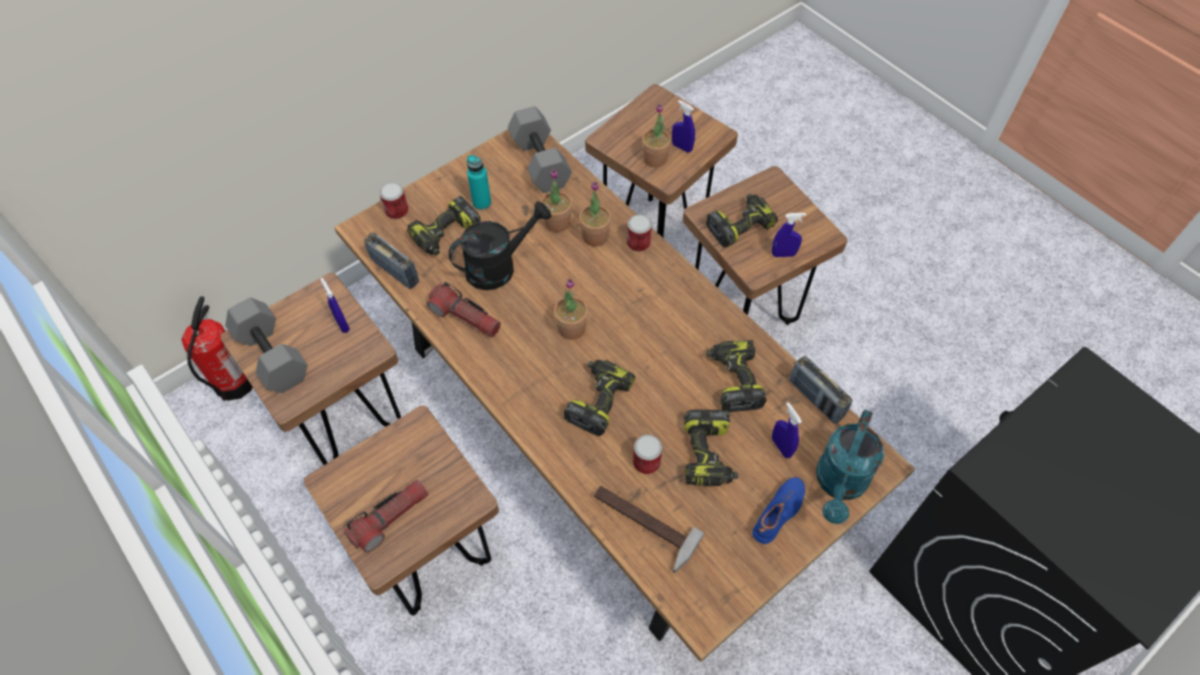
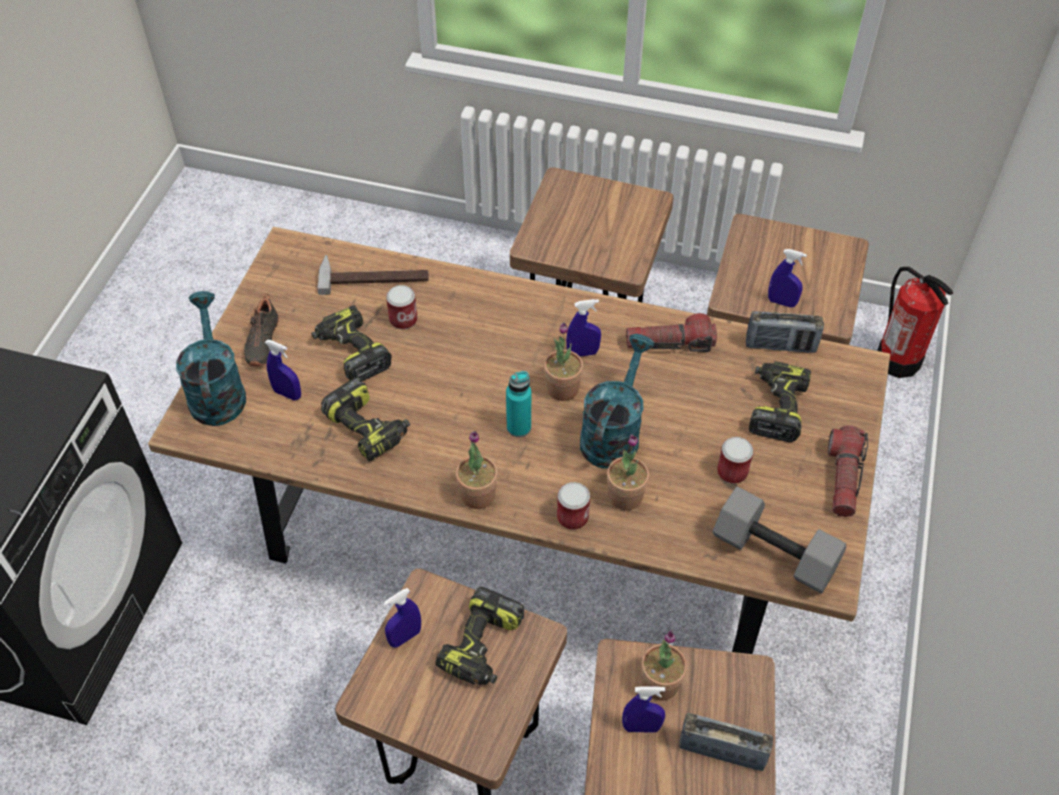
camera: 145 degrees right, 5 degrees down
(274, 355) = (804, 250): grey dumbbell -> none
(390, 518) = (581, 205): flashlight -> flashlight (843, 478)
(397, 211) = (853, 402): can -> can (732, 471)
(482, 203) = (781, 462): turquoise bottle -> turquoise bottle (519, 427)
(499, 266) = (690, 407): black watering can -> none
(533, 347) = (582, 353): none -> blue spray bottle
(557, 223) = (680, 488): potted plant -> potted plant (478, 495)
(565, 278) = (613, 433): none -> turquoise watering can
(598, 400) = (484, 343): power drill -> none
(779, 514) = (261, 341): blue shoe -> black shoe
(815, 399) = (275, 454): radio -> radio (722, 752)

